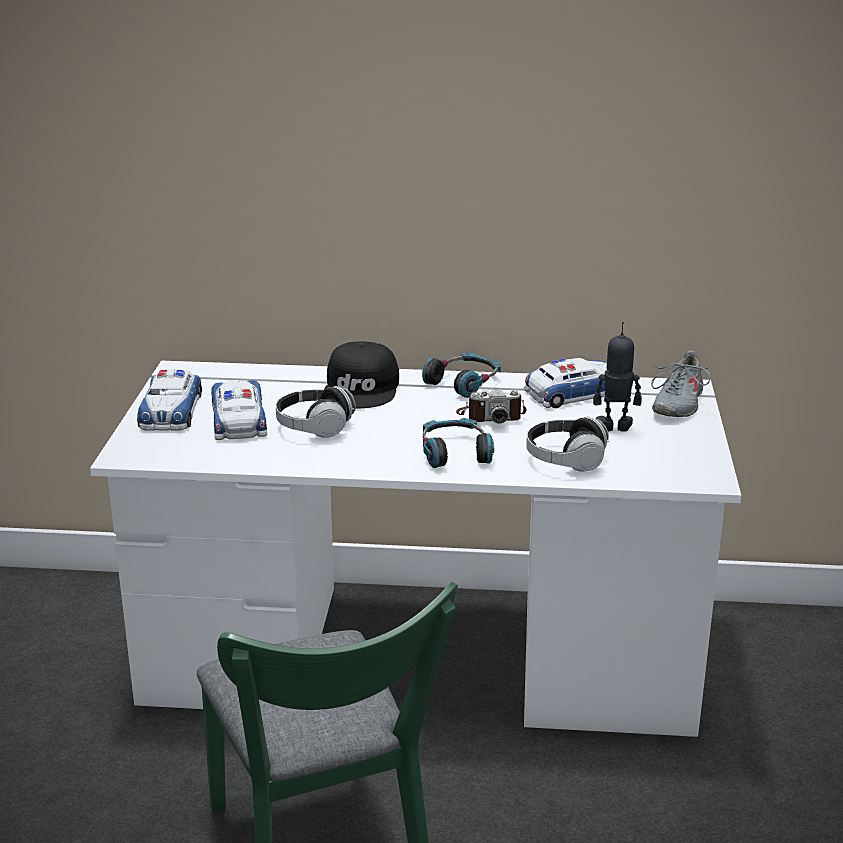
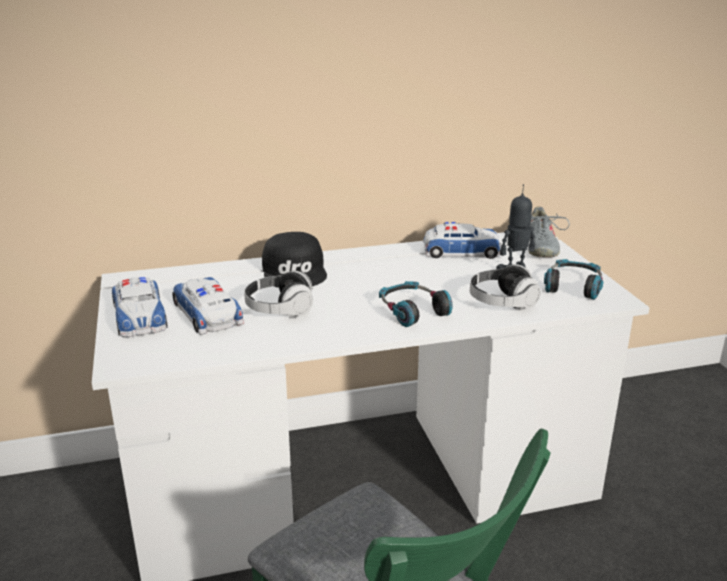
camera: 20 degrees left, 0 degrees up
(463, 382) = (372, 255): headphones -> headphones (573, 286)
(491, 416) = (415, 277): camera -> none
(574, 393) = (461, 251): toy car -> toy car turned 45 degrees clockwise

